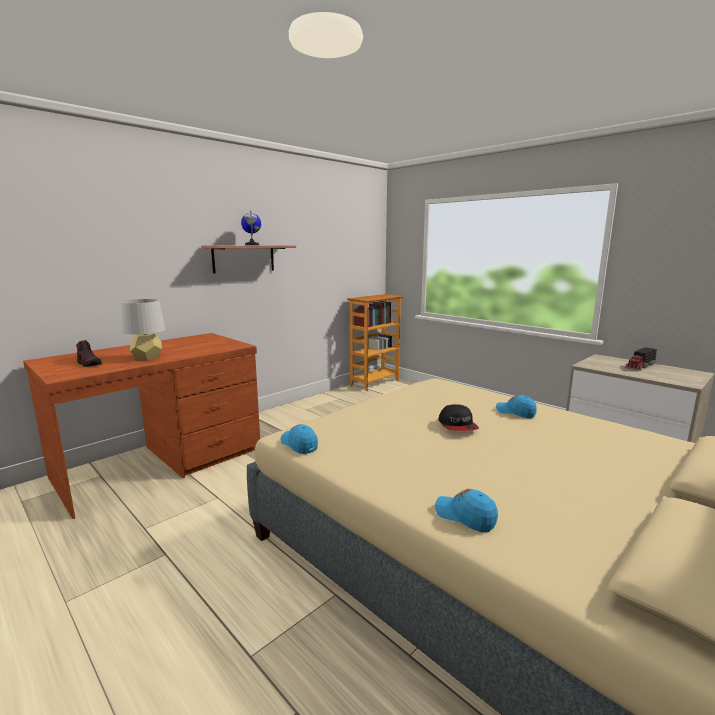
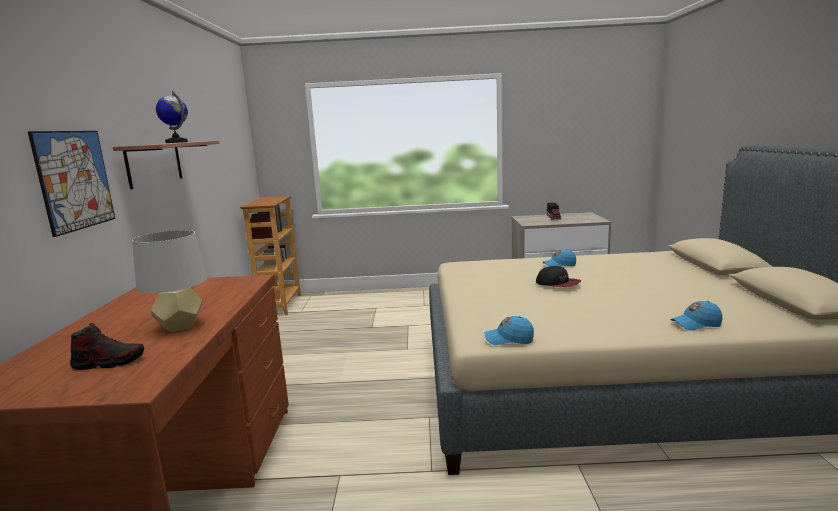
camera: 45 degrees left, 0 degrees up
(161, 263) = (75, 180): none -> picture

